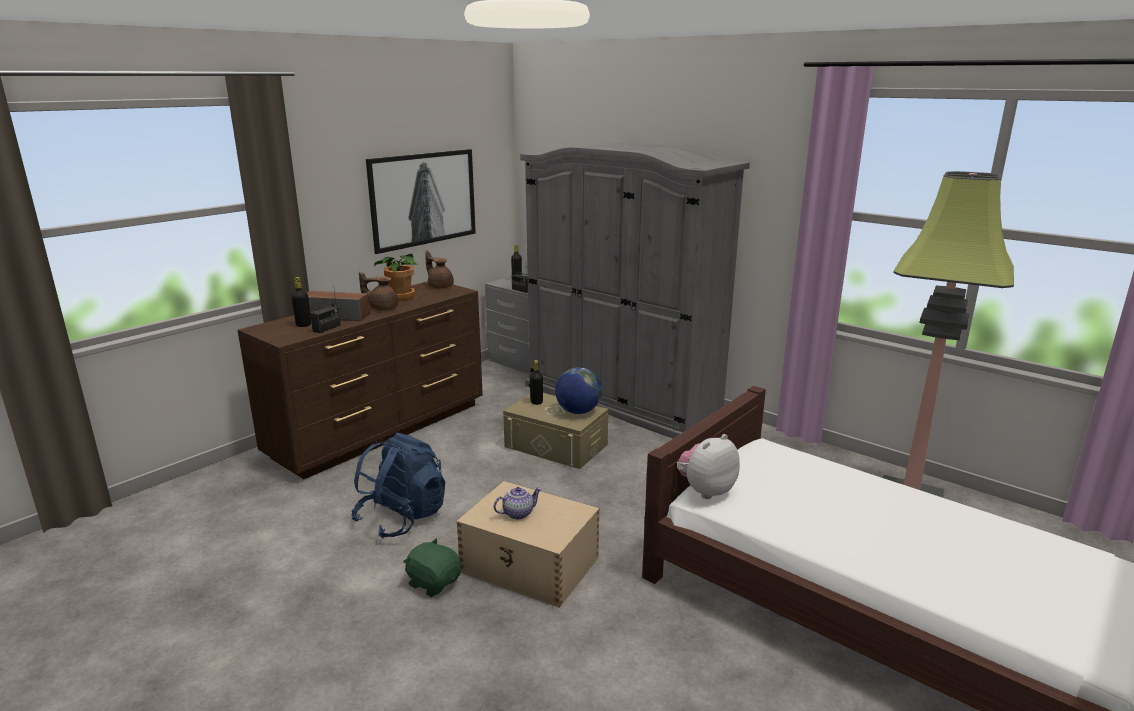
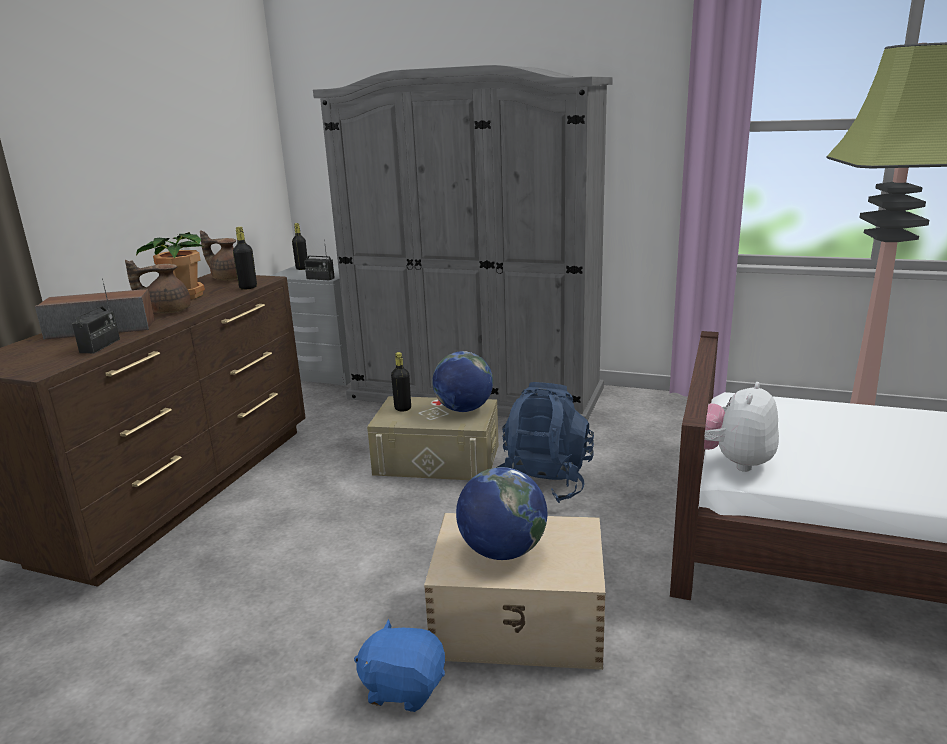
camera: 20 degrees left, 0 degrees up
(303, 325) = (56, 347): black bottle -> black bottle (248, 287)
(402, 518) = (291, 604): blue backpack -> blue backpack (543, 482)
(424, 199) = (178, 163): picture -> none
(434, 582) = (403, 687): green plush toy -> blue plush toy
(518, 513) = (502, 551): teapot -> globe

